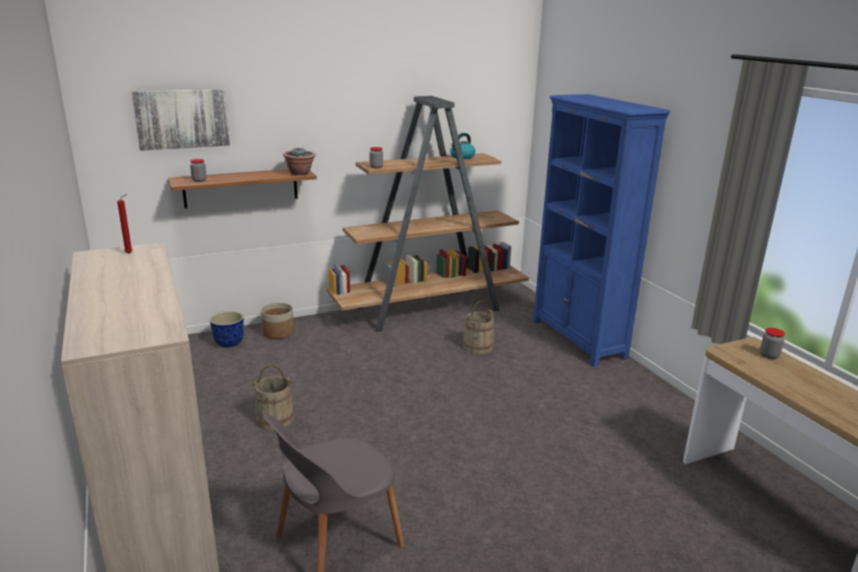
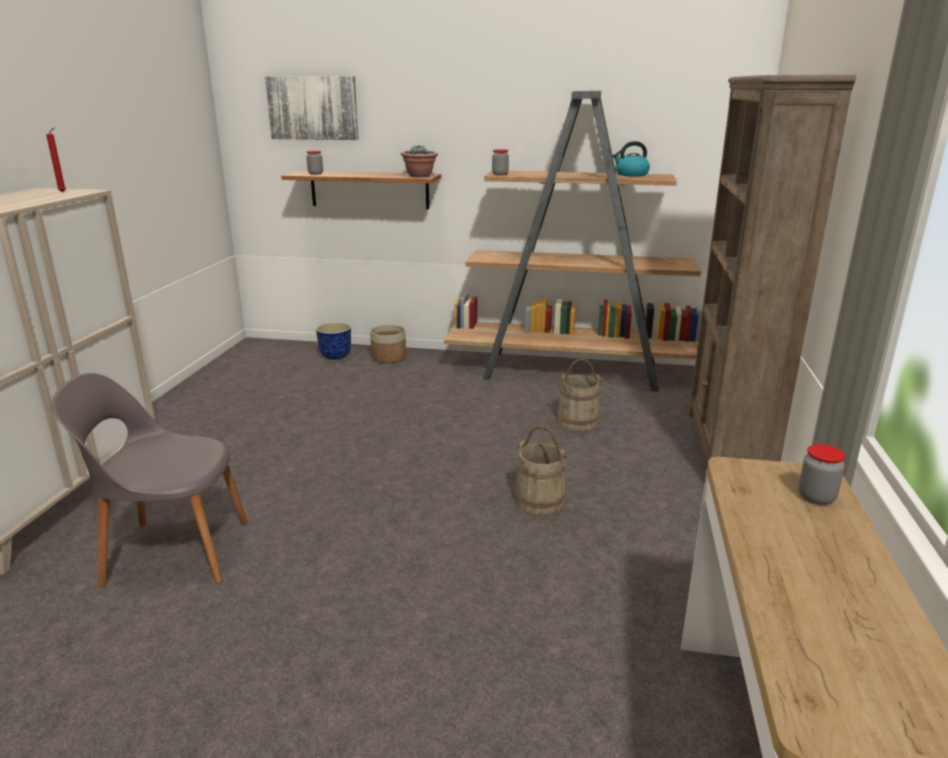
camera: 35 degrees right, 0 degrees up
(275, 419) = (281, 428): beige bucket -> beige bucket (539, 500)
(578, 339) = (727, 448): blue bookcase -> brown bookcase

